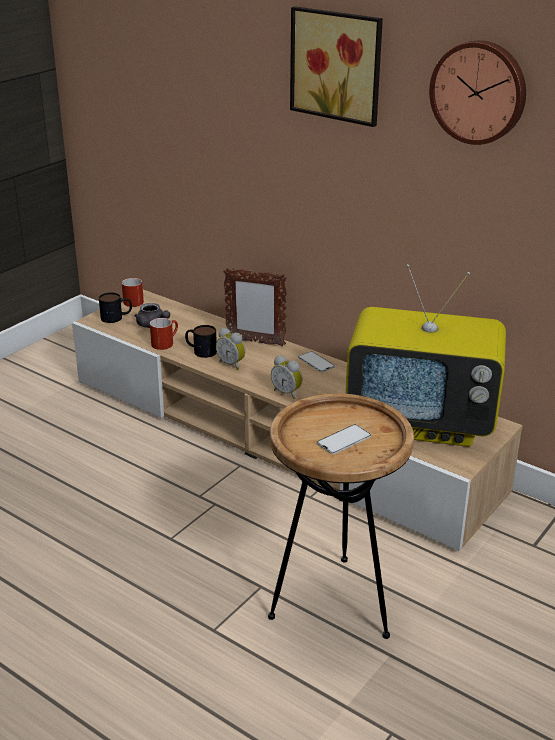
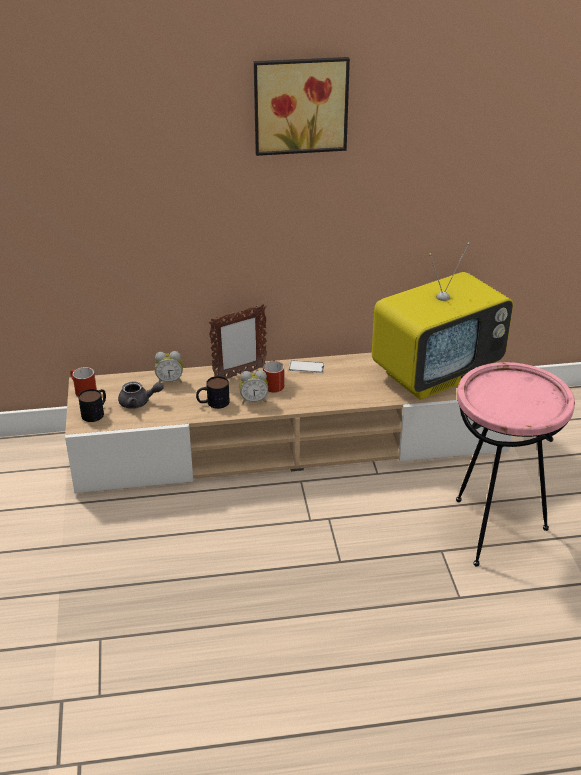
camera: 45 degrees left, 5 degrees up
(165, 342) = (174, 411): red mug -> red mug (273, 384)
(287, 393) = (327, 400): alarm clock -> alarm clock (170, 381)
(334, 603) = (493, 530): brown side table -> pink side table
(344, 440) = (522, 399): phone -> none
(479, 92) = (437, 100): wall clock -> none

